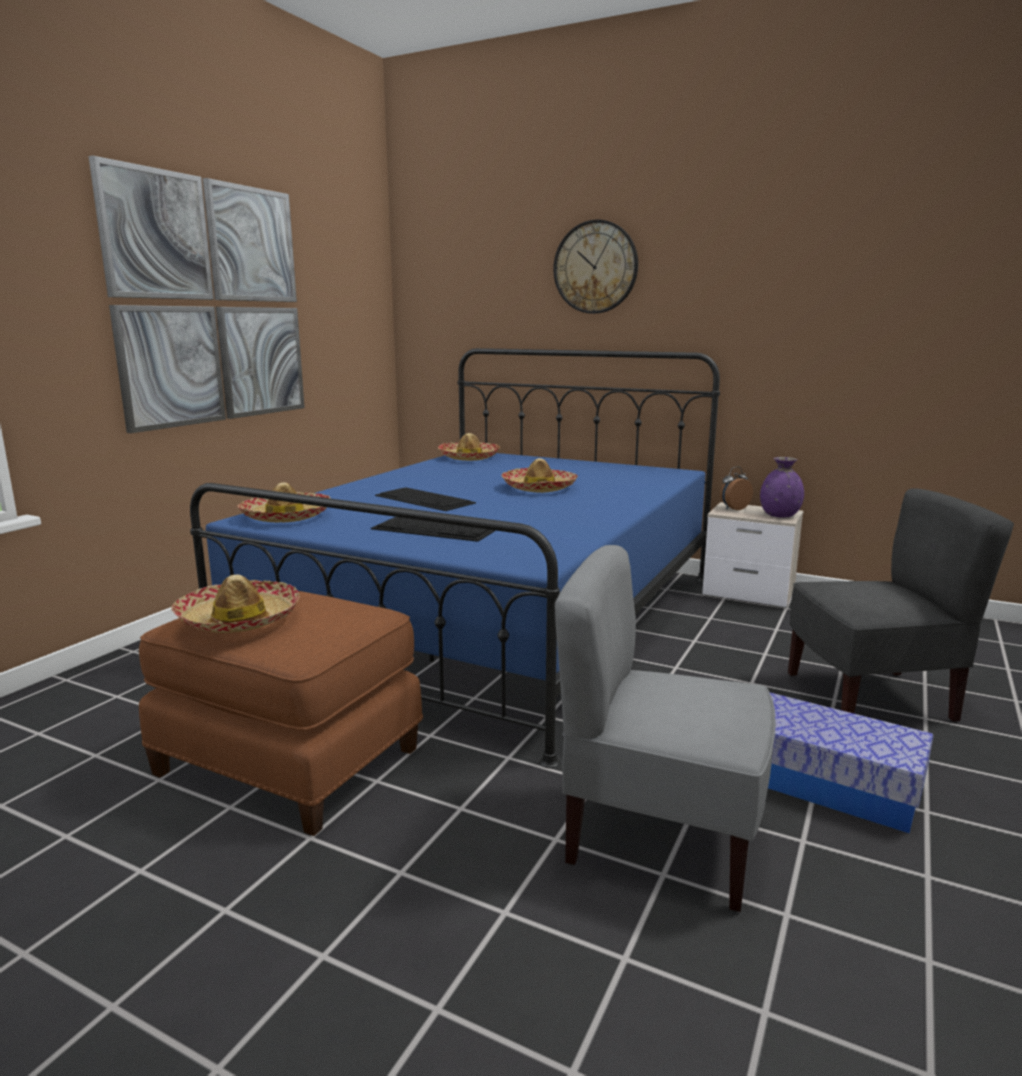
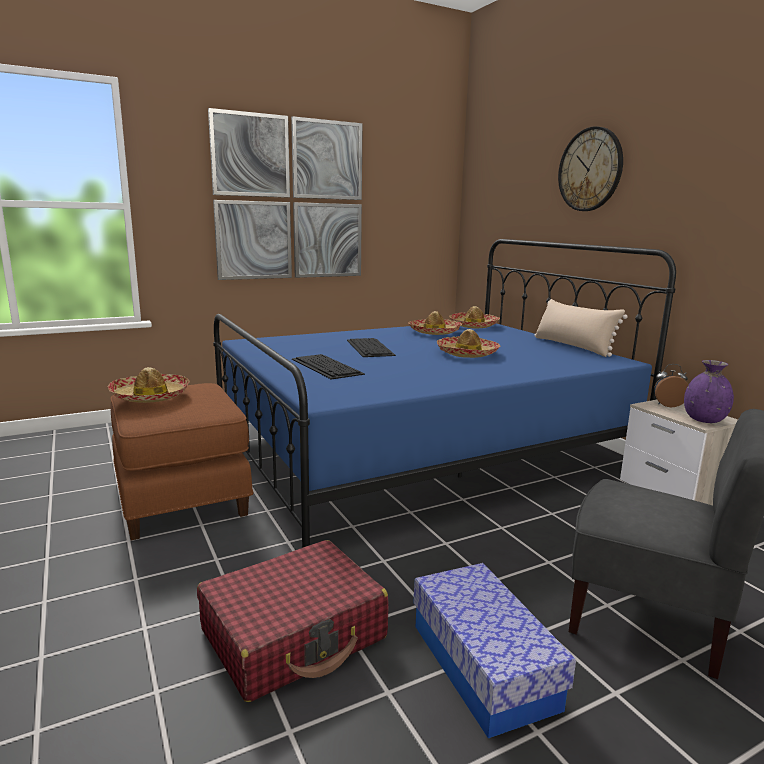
camera: 35 degrees right, 0 degrees up
(286, 517) = (267, 343): hat -> hat (434, 332)
(610, 464) = (573, 346): none -> beige pillow
(660, 837) = (294, 634): grey chair -> red suitcase

